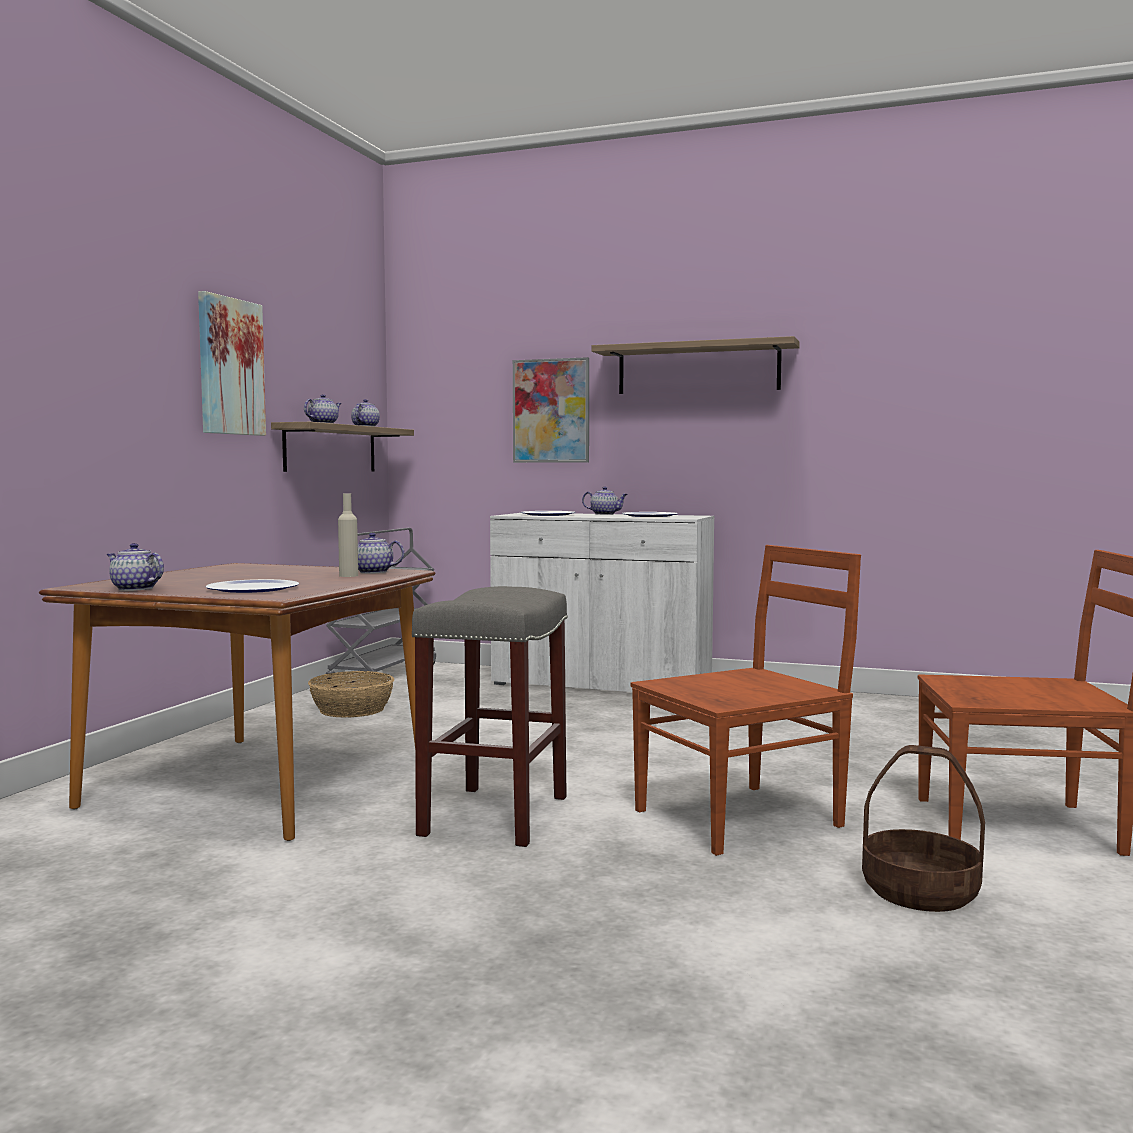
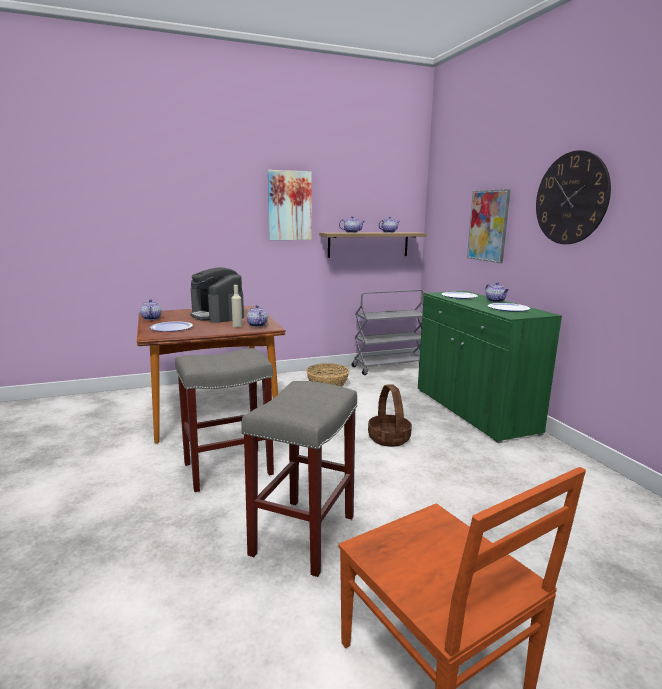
camera: 50 degrees right, 10 degrees up
(243, 574) = (217, 316): none -> coffee machine
(601, 684) = (473, 410): white cabinet -> green cabinet
(698, 368) = (571, 198): shelf -> wall clock
(742, 817) = (303, 536): brown chair -> grey stool
(921, 891) = (240, 653): basket -> basket (389, 438)

